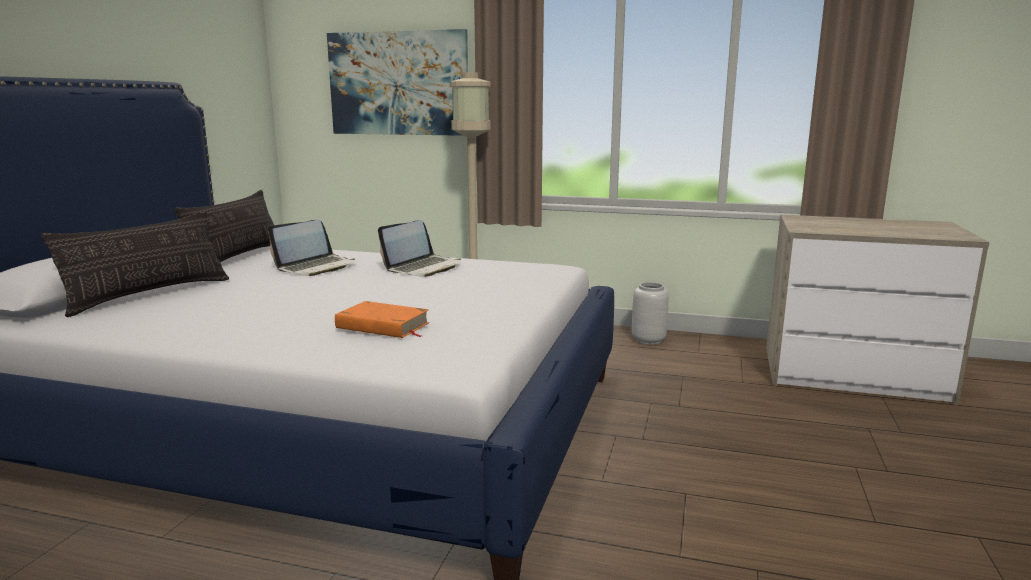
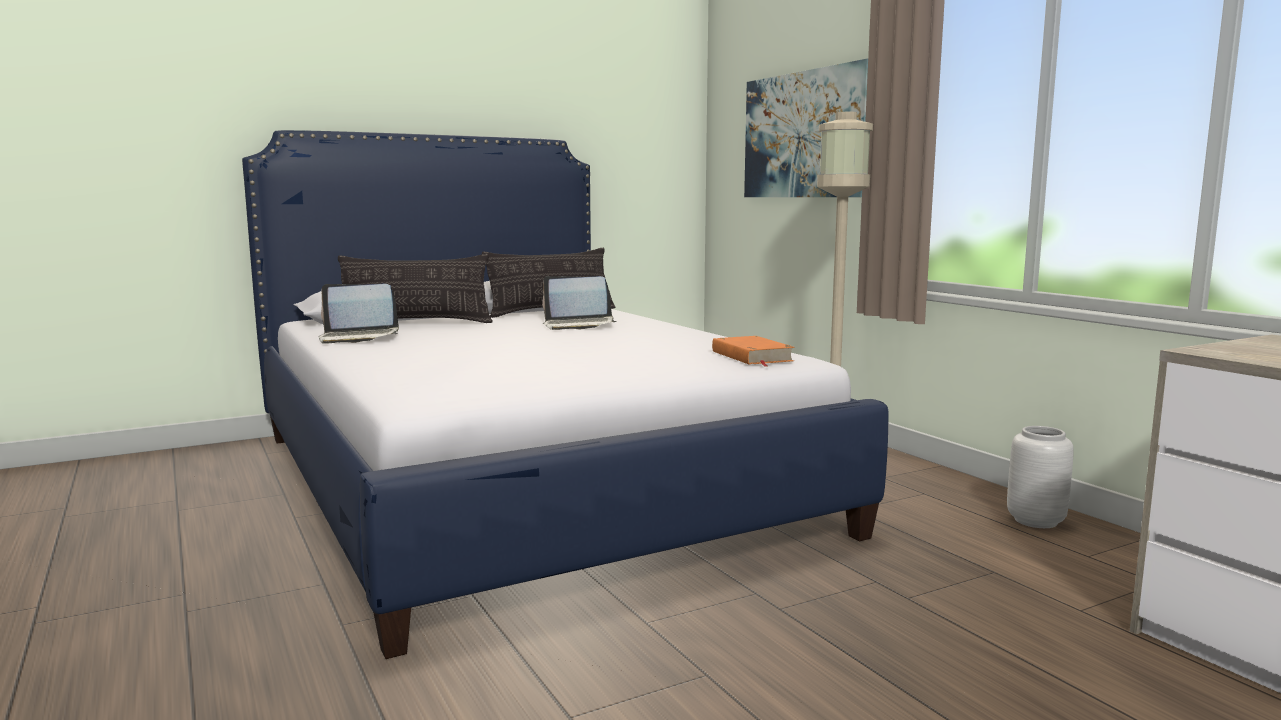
camera: 45 degrees right, 5 degrees down
(383, 326) = (463, 364): orange book -> orange book (751, 356)
(423, 268) = (662, 338): laptop -> laptop (359, 337)

